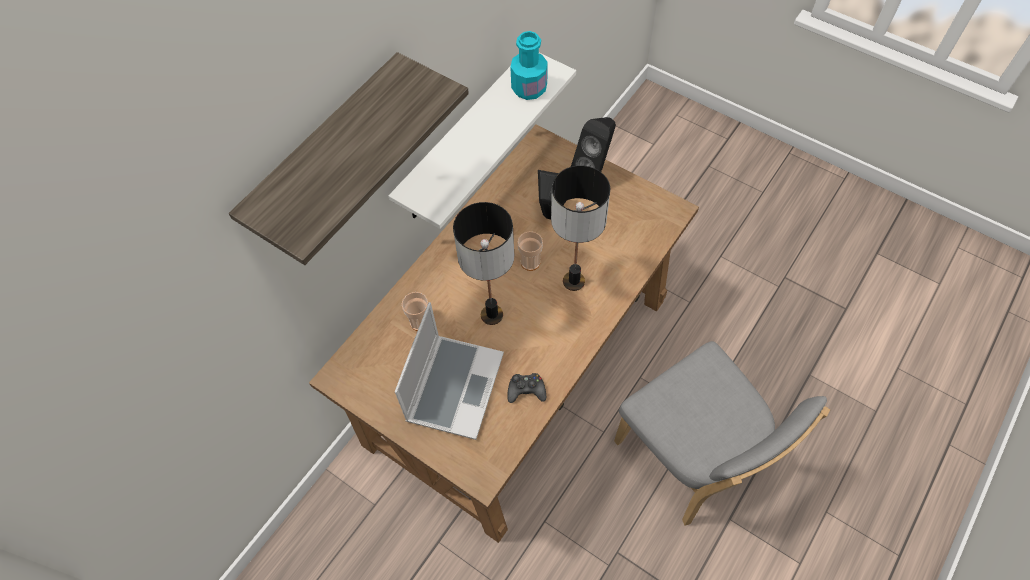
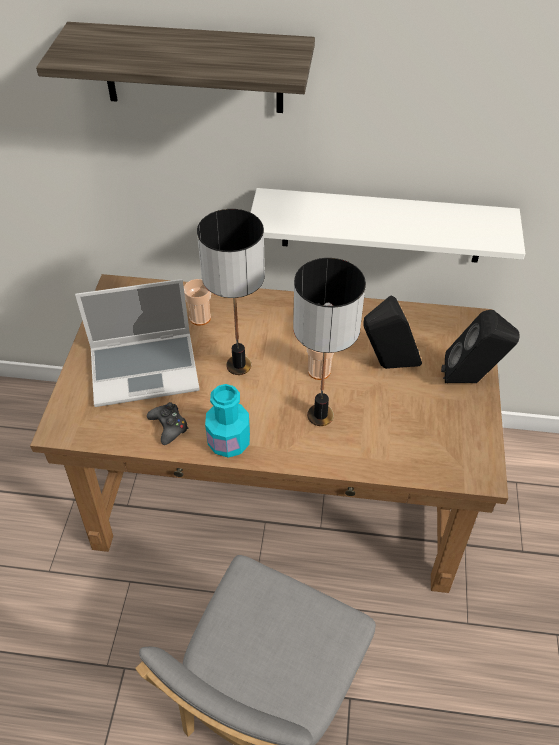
camera: 60 degrees right, 10 degrees down
(529, 88) = (464, 228): turquoise bottle -> turquoise bottle (229, 442)

